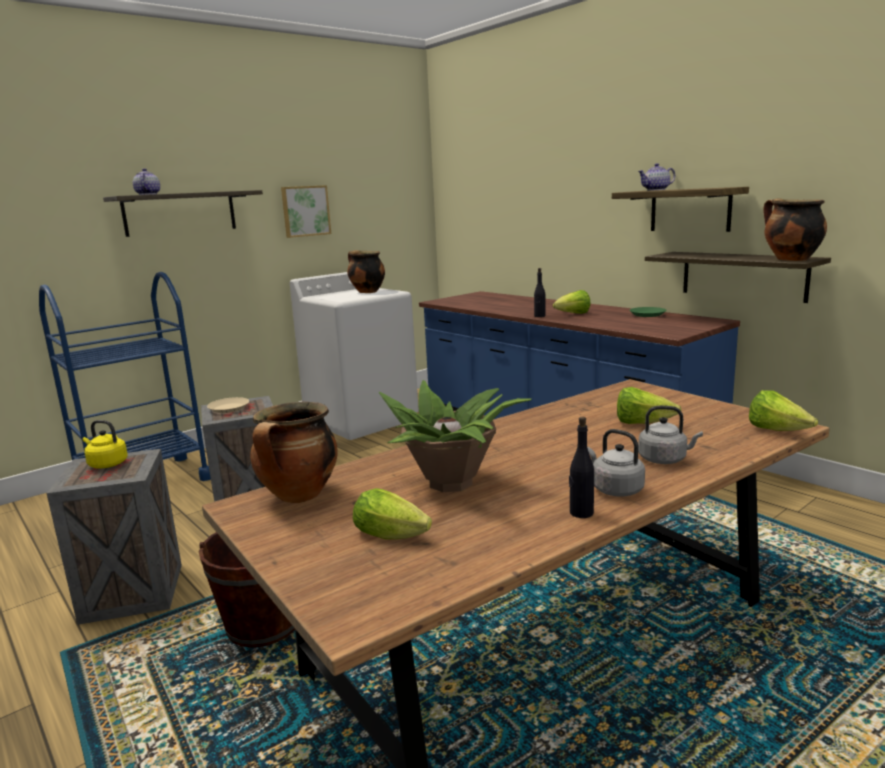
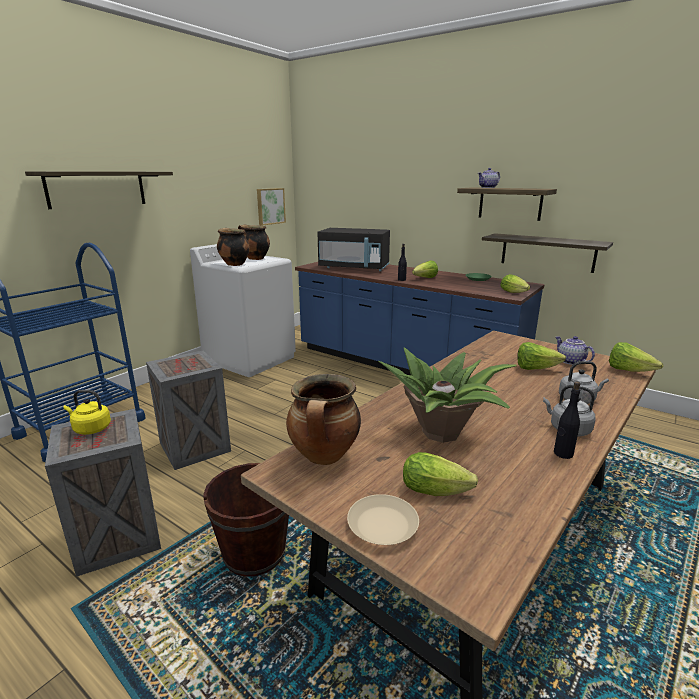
camera: 15 degrees left, 5 degrees up
(147, 194) = (71, 171): teapot -> teapot (570, 361)
(229, 408) = (175, 364): beige plate -> beige plate (382, 525)
(305, 211) = (200, 190): picture -> picture (270, 206)
(492, 303) = (354, 268): none -> black microwave
(681, 330) = (514, 292): none -> lettuce
(790, 259) = (590, 243): cooking pot -> cooking pot (234, 264)

